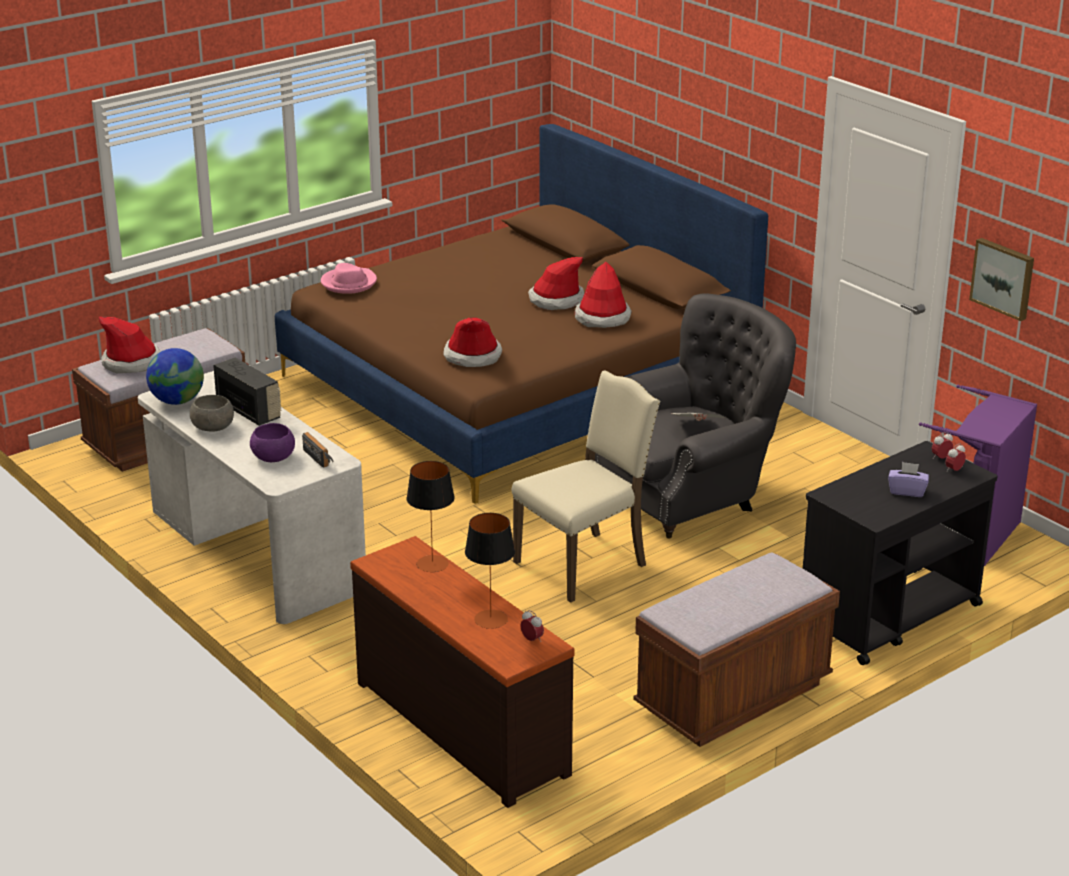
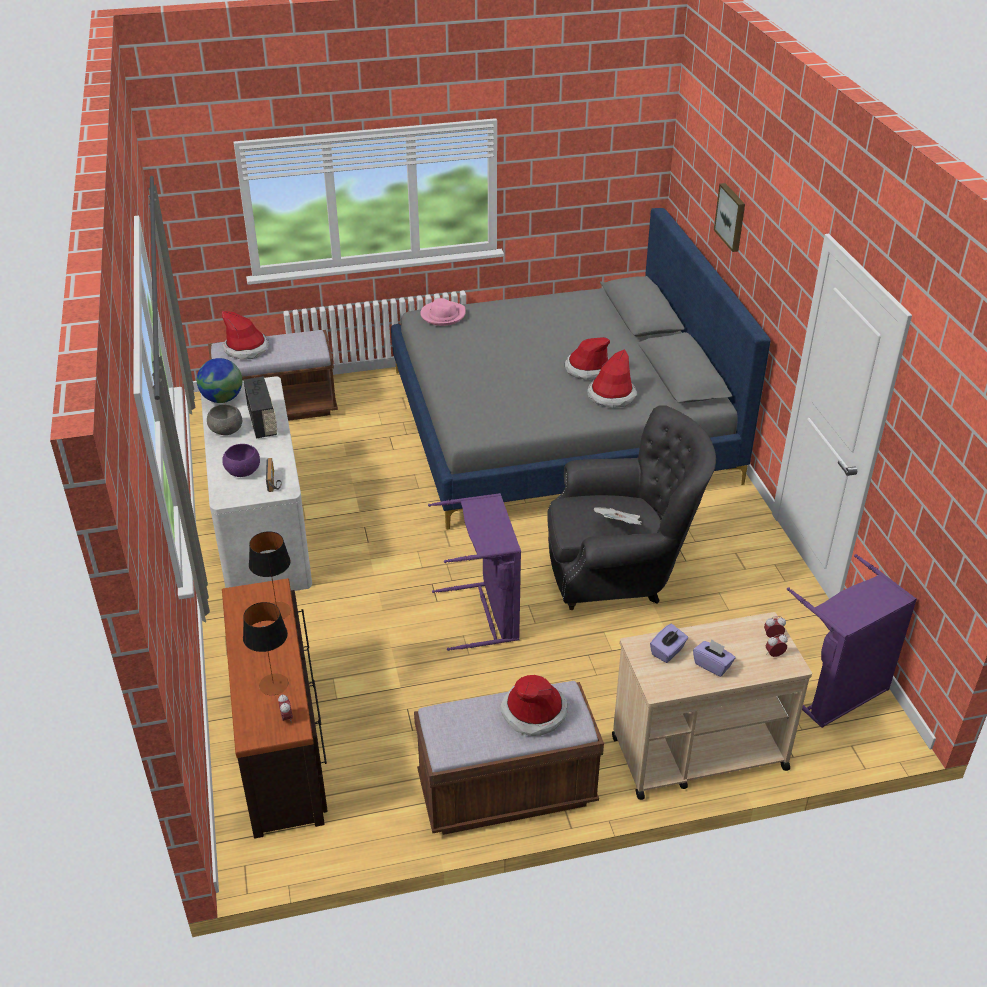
camera: 25 degrees right, 10 degrees up
(472, 356) = (480, 408): hat -> hat (534, 712)
(517, 385) = (559, 424): brown bed -> grey bed
(584, 564) = (486, 614): beige chair -> purple laundry basket
(858, 492) = (668, 651): none -> purple tissue box
(888, 616) = (697, 753): black cart -> beige cart
(1003, 278) = (913, 474): picture -> picture (731, 217)

